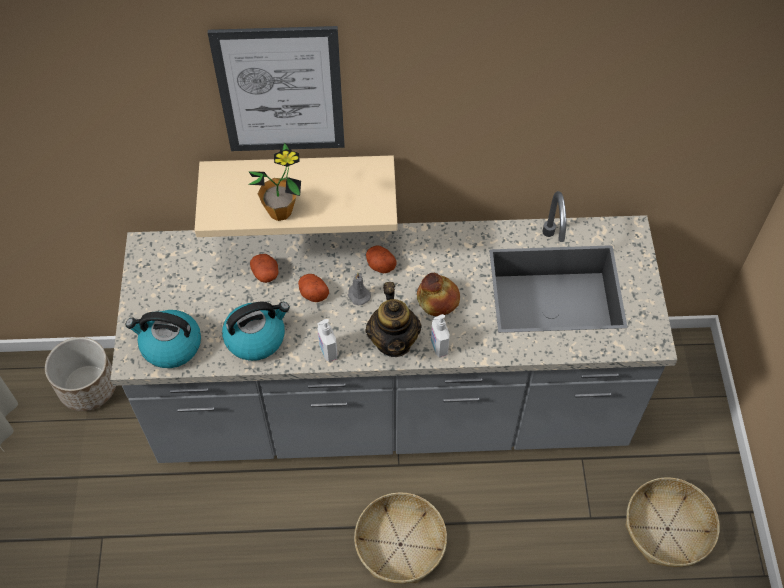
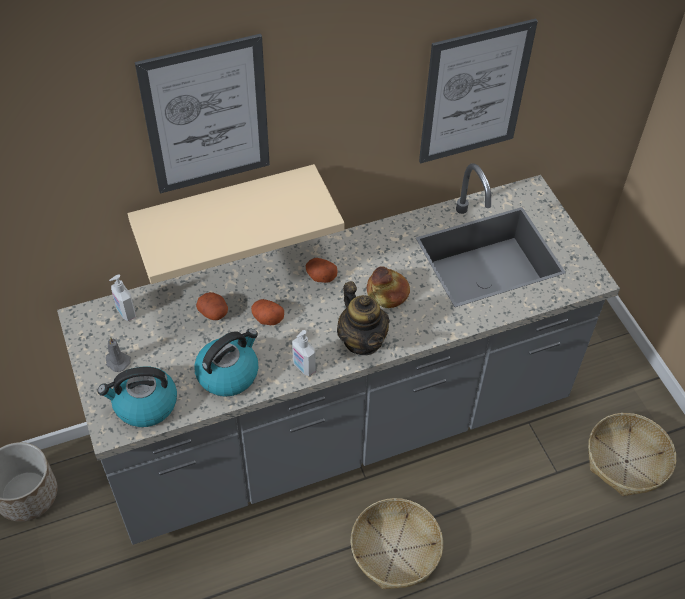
camera: 20 degrees left, 5 degrees down
(280, 211) = (228, 239): potted plant -> none
(358, 295) = (311, 308): grey candle -> grey candle (117, 361)
(438, 347) = (406, 334): soap dispenser -> soap dispenser (125, 312)
(573, 122) = (474, 93): none -> picture

